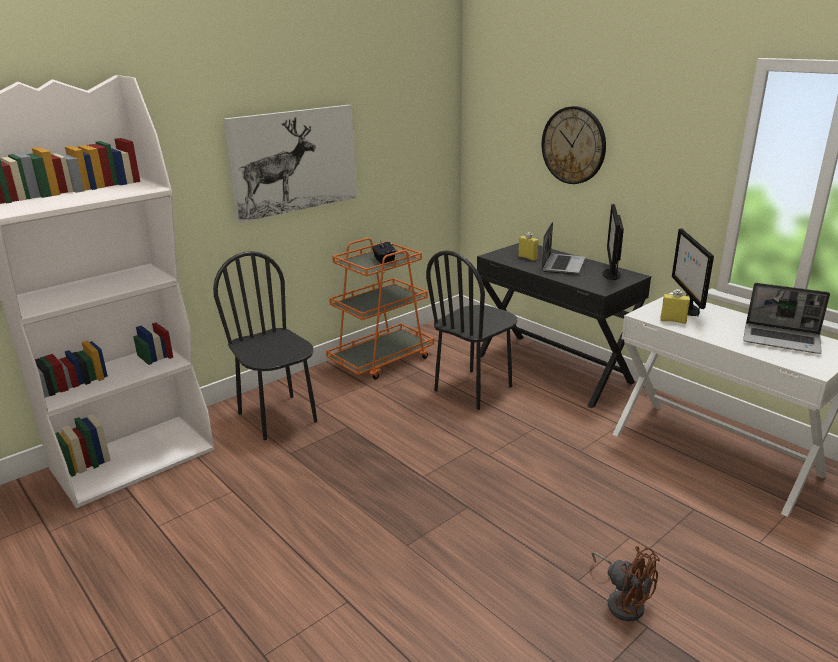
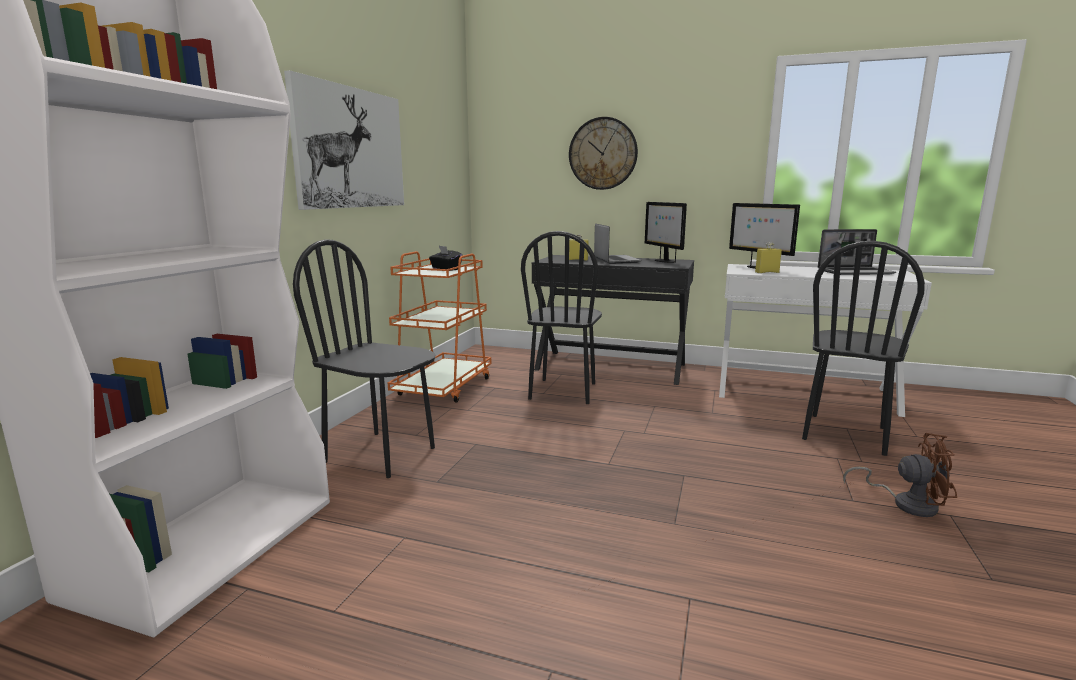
camera: 30 degrees left, 10 degrees down
(681, 515) = (845, 434): none -> black chair

